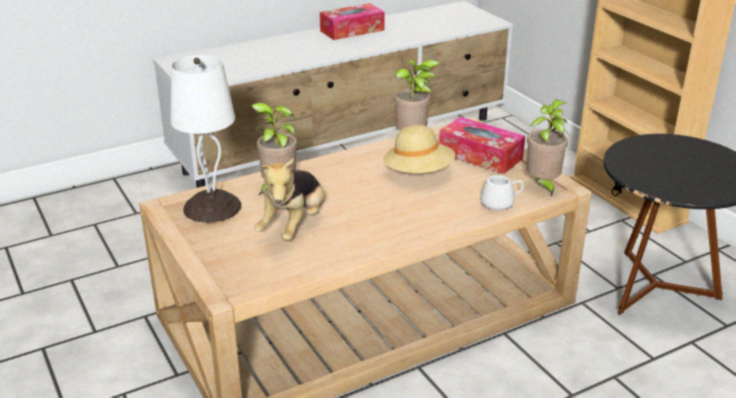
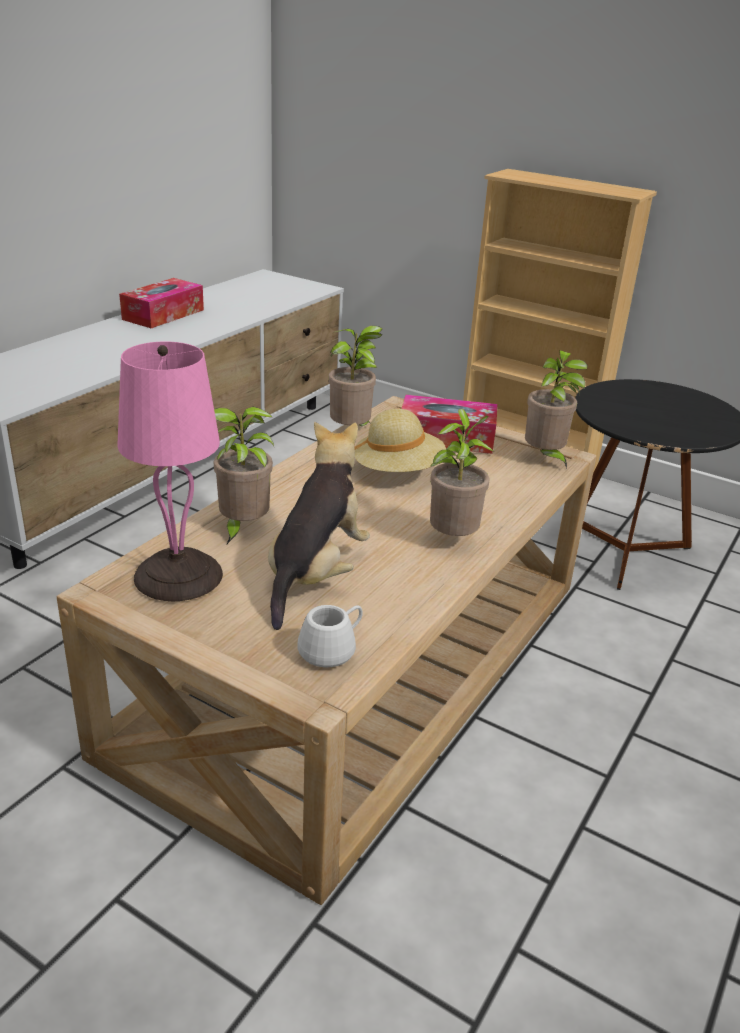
camera: 30 degrees left, 0 degrees up
(213, 207) = (180, 574): white table lamp -> pink table lamp
(294, 226) = (315, 574): plush toy -> plush toy turned 150 degrees counterclockwise
(408, 226) = (452, 539): none -> potted plant
(501, 202) = (524, 486): white mug -> white mug (332, 648)

